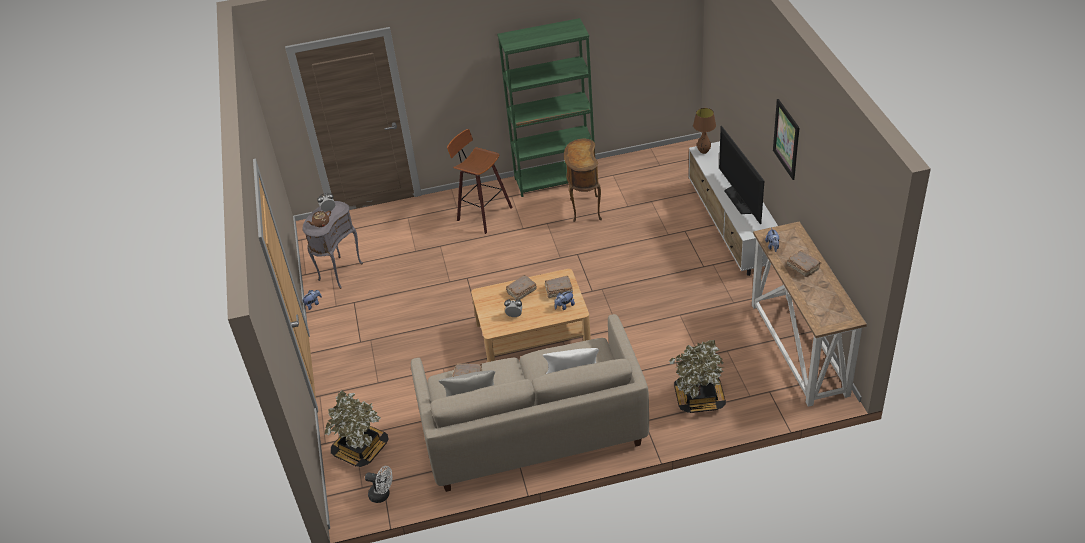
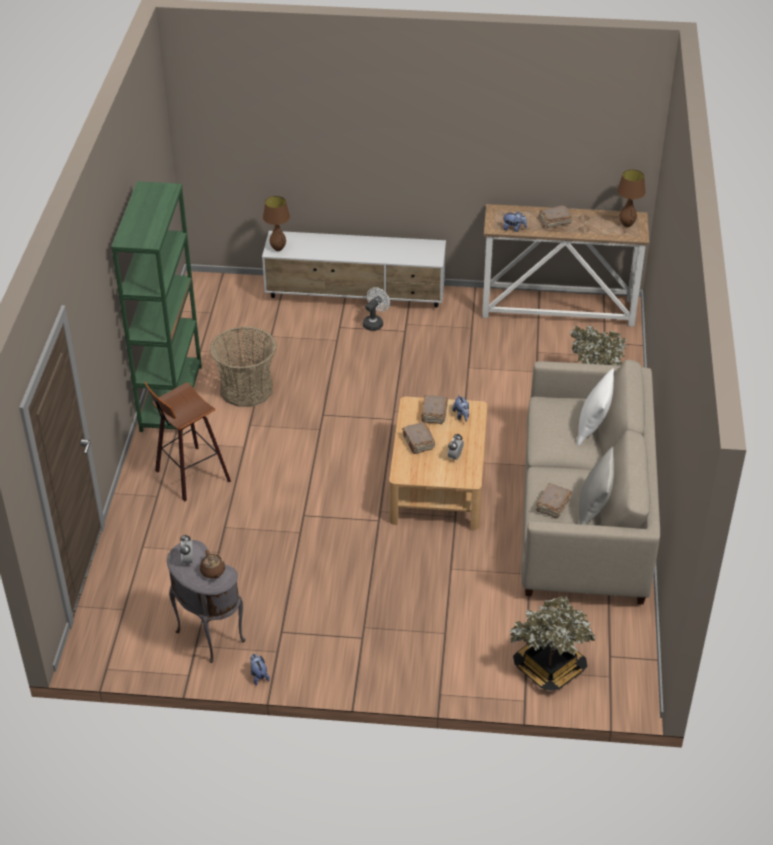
camera: 75 degrees left, 0 degrees up
(382, 495) = (628, 659): white fan -> white fan (375, 323)
(584, 209) = (246, 389): brown side table -> basket
(740, 200) = (378, 249): television -> none
(786, 139) = (435, 139): picture -> none
(833, 314) = (626, 224): none -> brown table lamp

